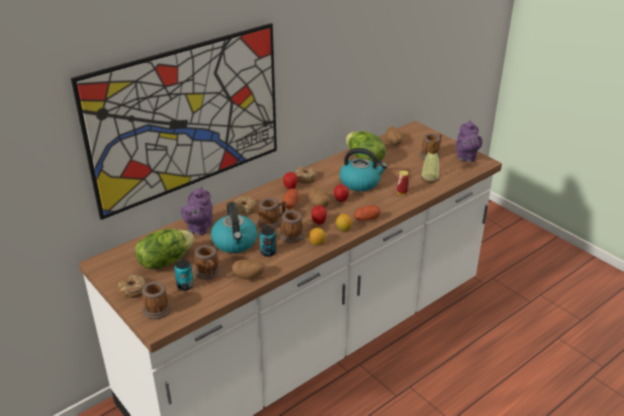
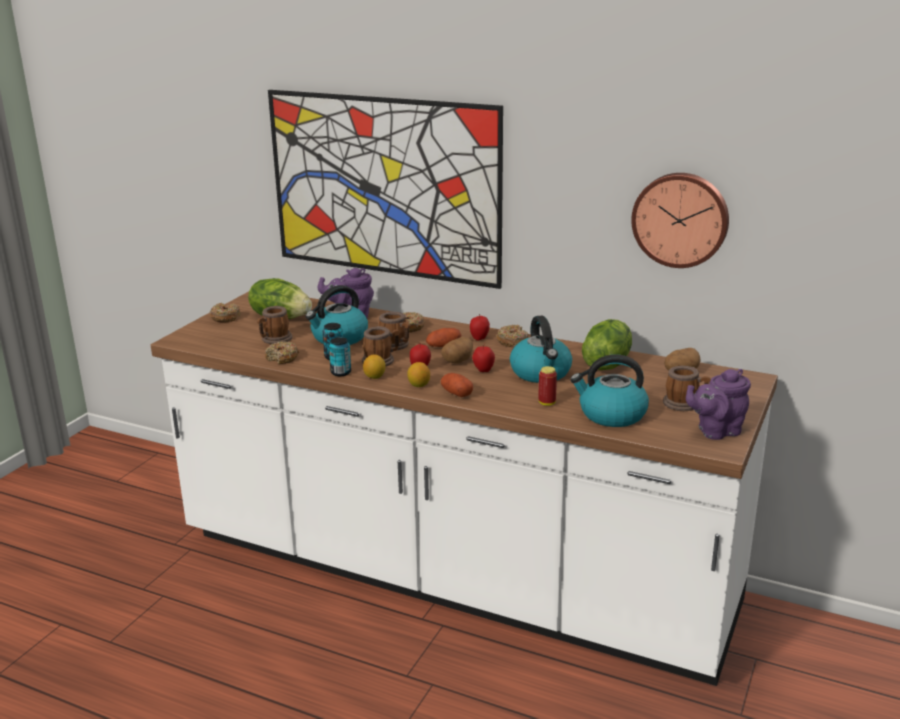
camera: 65 degrees right, 10 degrees down
(157, 307) = (205, 333): mug -> none
(185, 286) = (246, 335): can -> can (341, 372)
(249, 276) = (282, 358): potato -> donut
(369, 57) = (680, 219): none -> wall clock
(429, 178) = (611, 415): soap dispenser -> kettle

